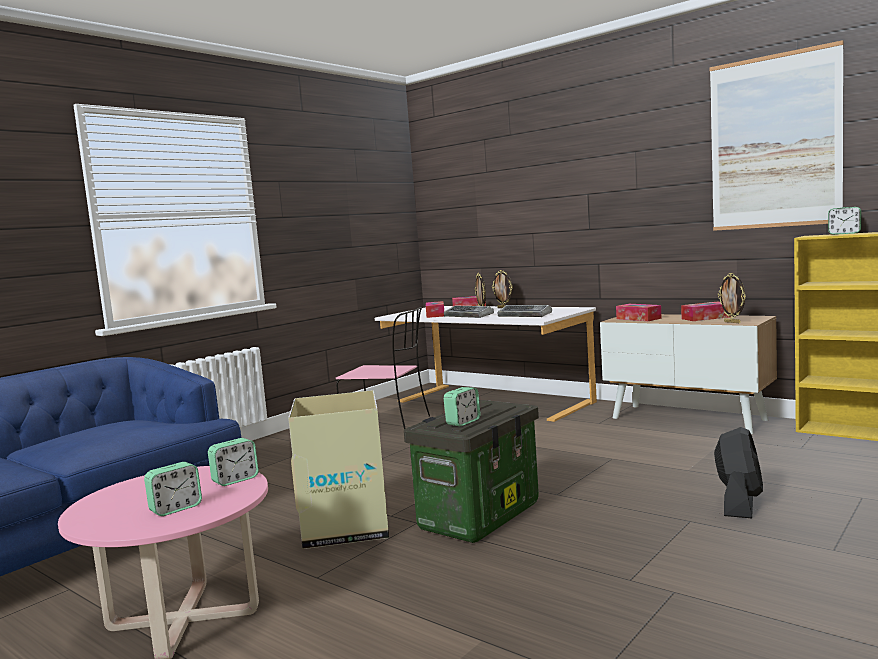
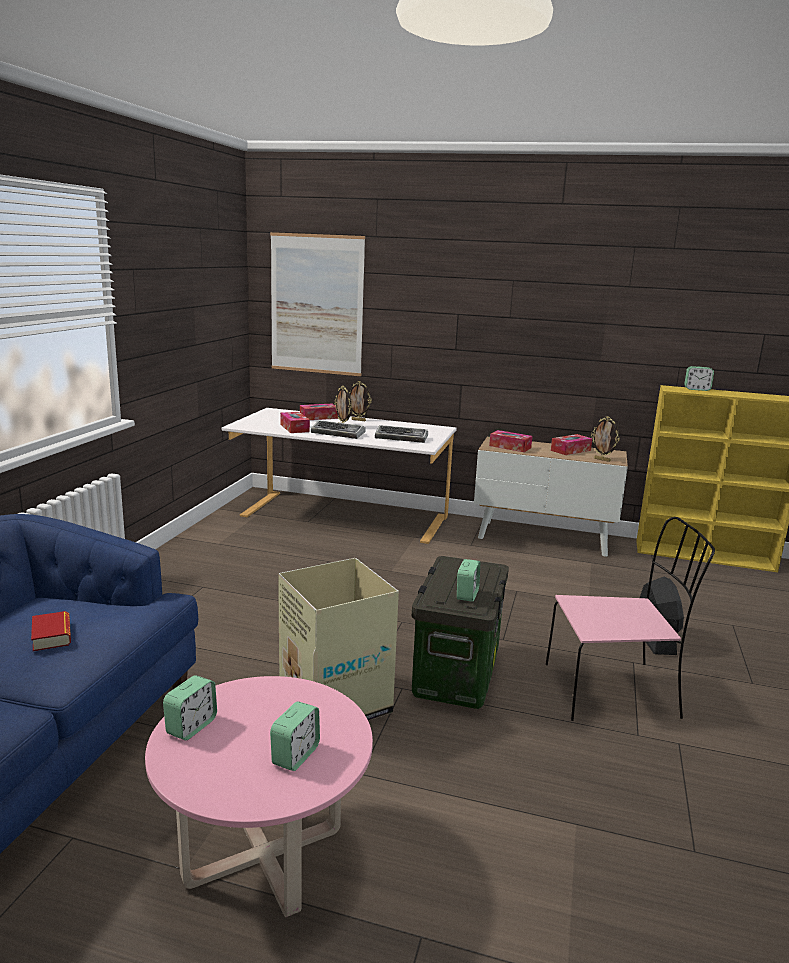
camera: 25 degrees left, 10 degrees up
(100, 434) = (52, 636): none -> book
(235, 480) = (311, 700): alarm clock -> alarm clock (191, 726)
(388, 425) = (257, 551): pink chair -> pink chair (613, 690)
(774, 142) = (646, 297): picture -> picture (316, 305)

